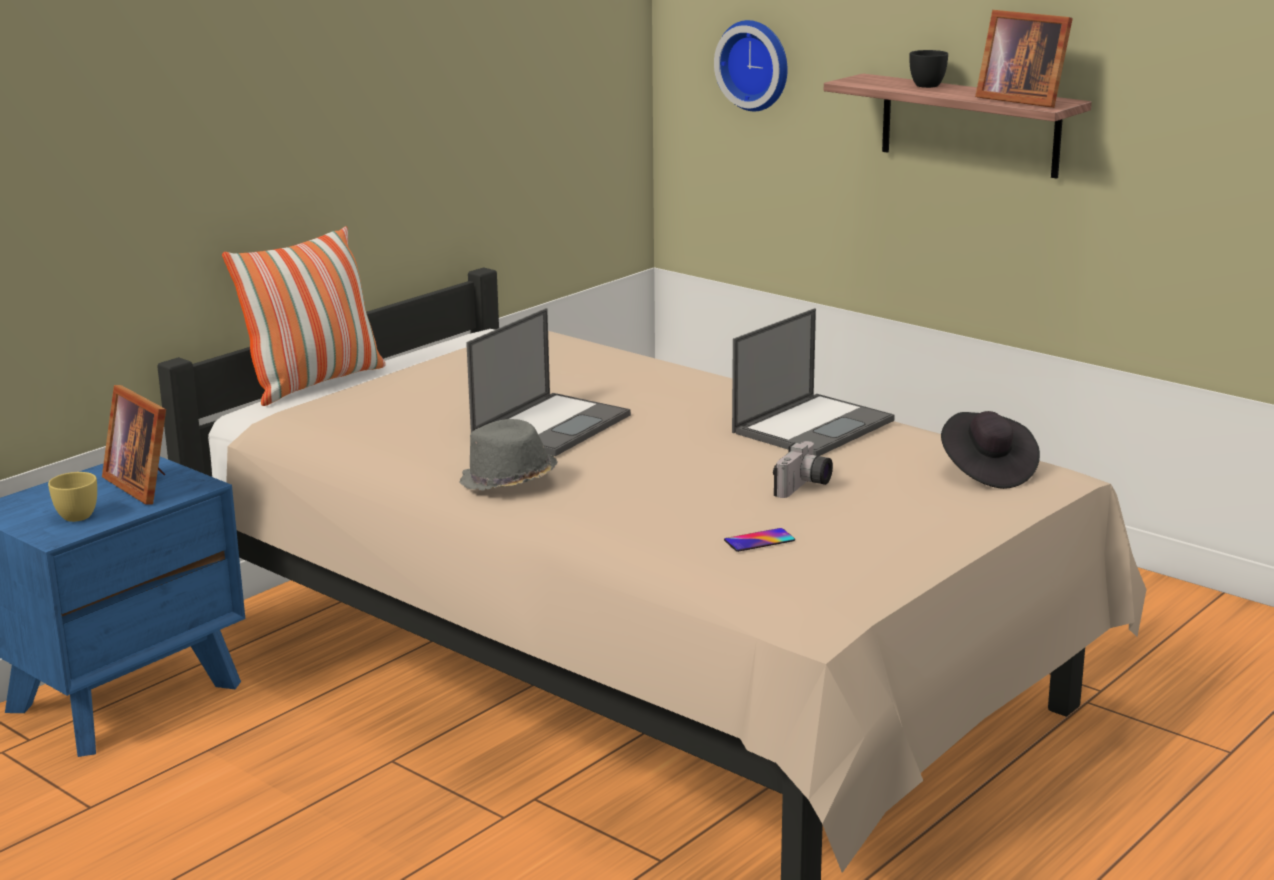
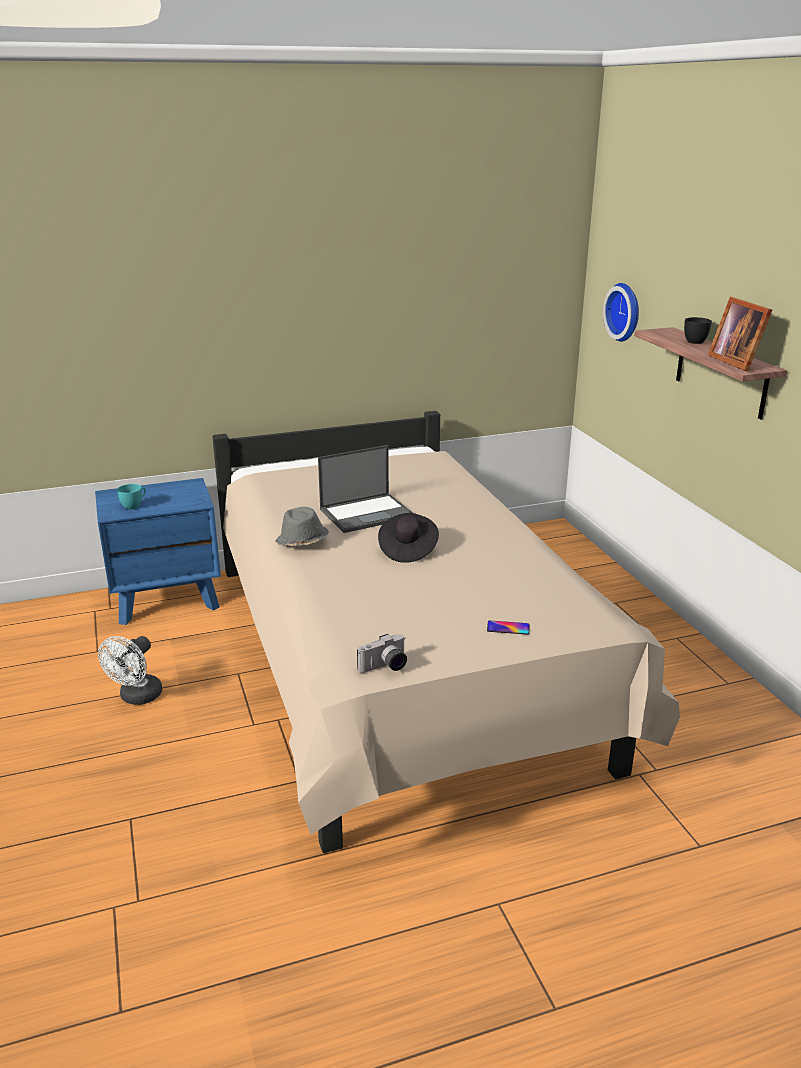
camera: 30 degrees right, 5 degrees up
(80, 514) = (134, 505): yellow cup -> turquoise cup
(144, 484) = (178, 497): picture frame -> none
(257, 846) = (137, 697): none -> white fan
(314, 383) = (298, 460): pillow -> none
(759, 541) = (375, 617): phone -> phone (508, 628)
(804, 487) = (445, 590): camera -> camera (385, 667)
(813, 426) = (504, 551): laptop -> none
(986, 471) = (567, 610): black hat -> black hat (407, 550)

